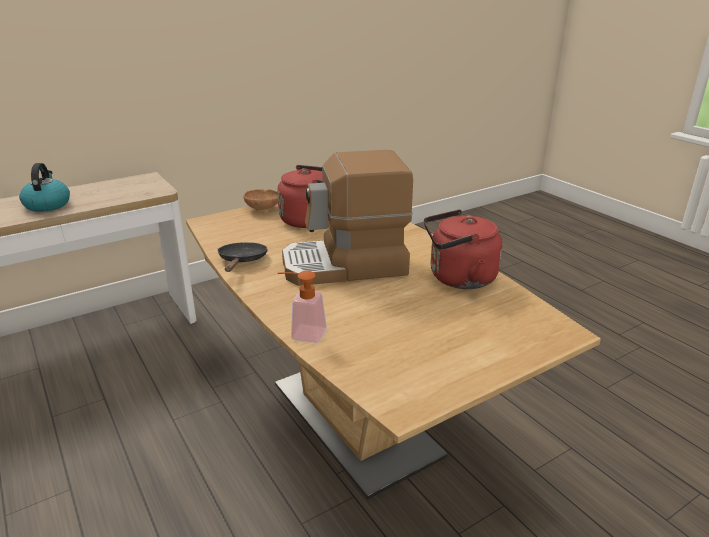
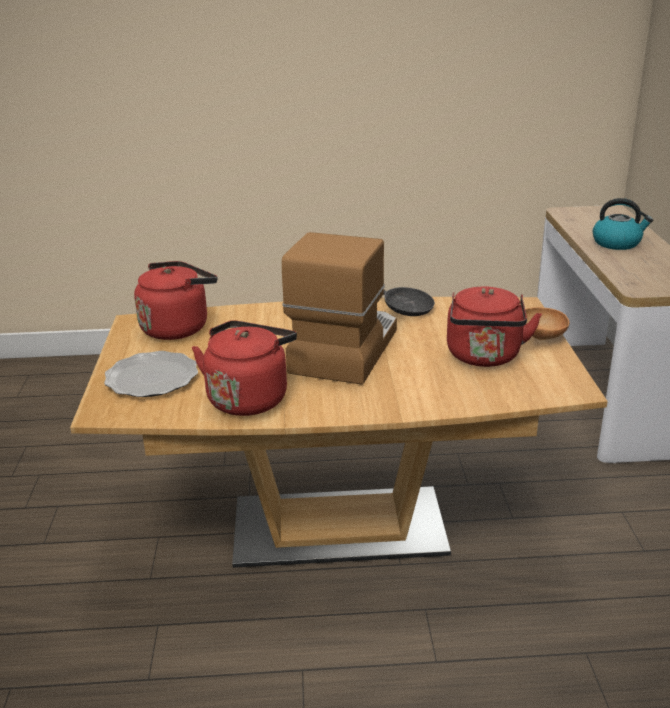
camera: 120 degrees right, 0 degrees up
(302, 333) = (253, 310): soap dispenser -> none
(385, 365) = (178, 327): none -> red kettle
(490, 333) = (152, 378): none -> plate

